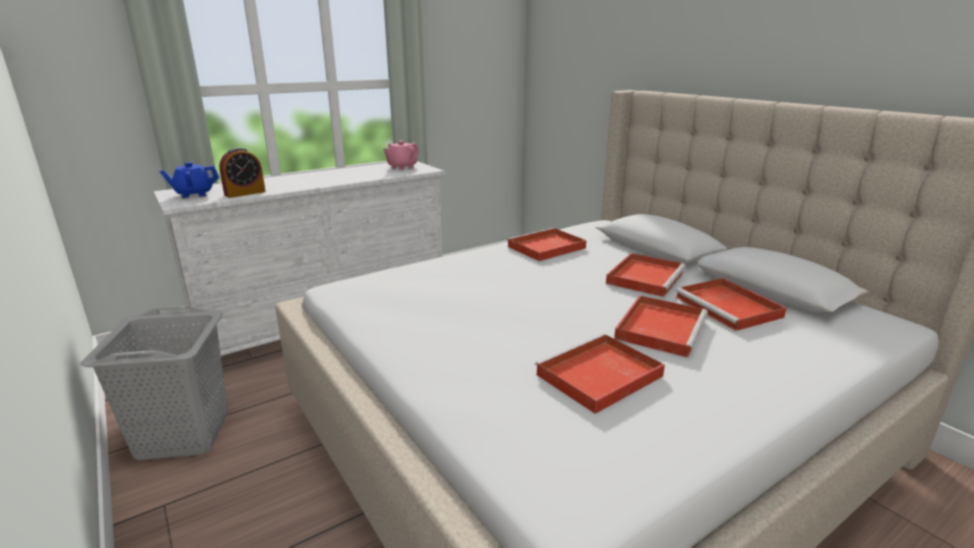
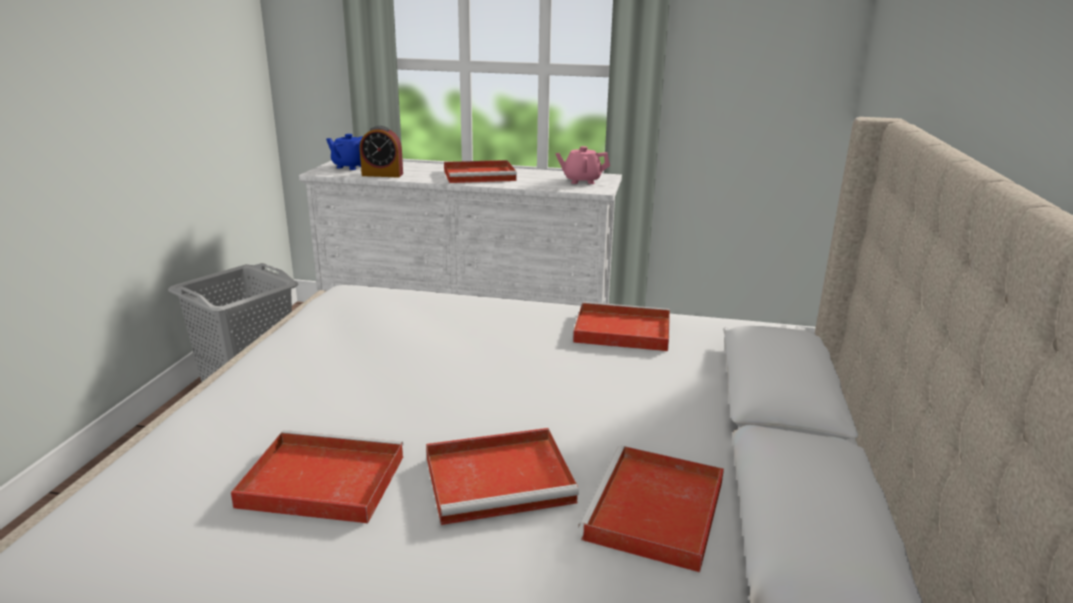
camera: 45 degrees right, 0 degrees up
(645, 277) = (647, 417): red tray -> red tray (481, 175)

